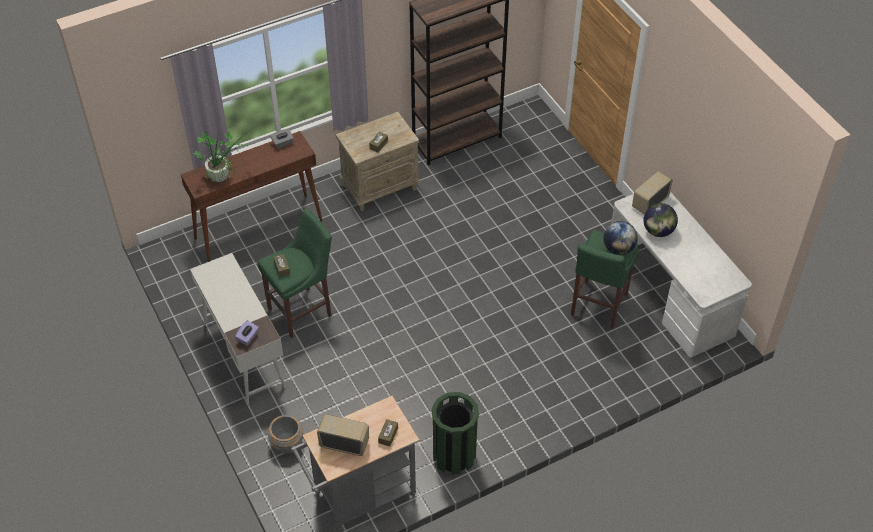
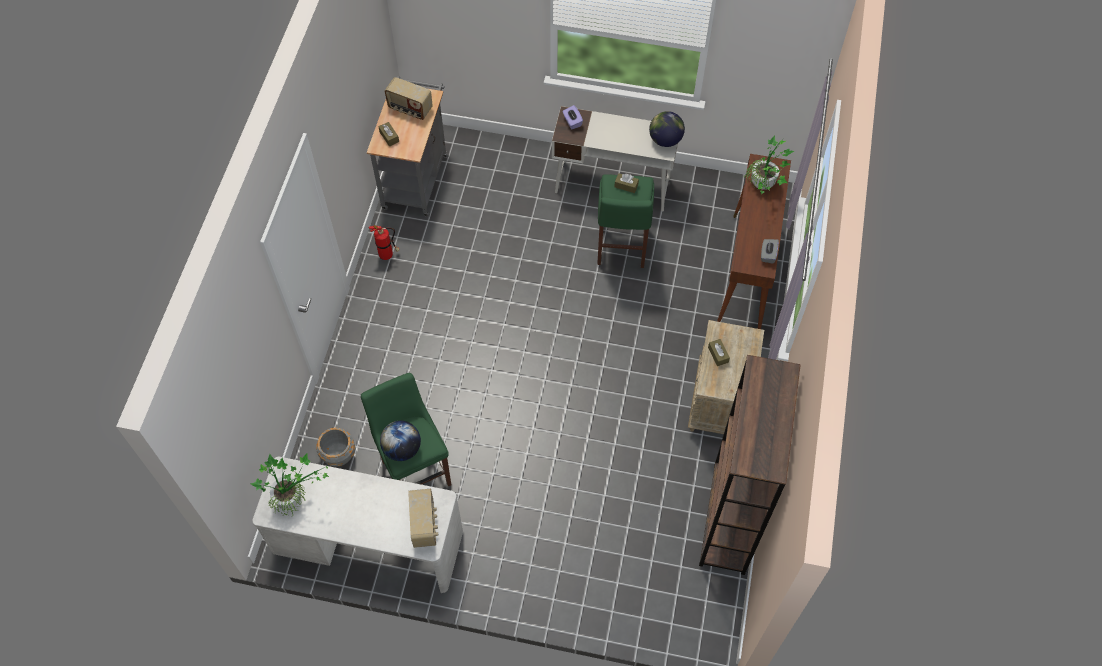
camera: 130 degrees right, 10 degrees up
(287, 443) = (504, 163): grey planter -> grey planter (339, 454)
(344, 443) = (410, 109): radio -> radio turned 60 degrees clockwise
(454, 455) = (388, 255): green trash can -> fire extinguisher
(658, 231) = (386, 499): globe -> globe (665, 140)
(712, 276) = (295, 497): none -> potted plant

